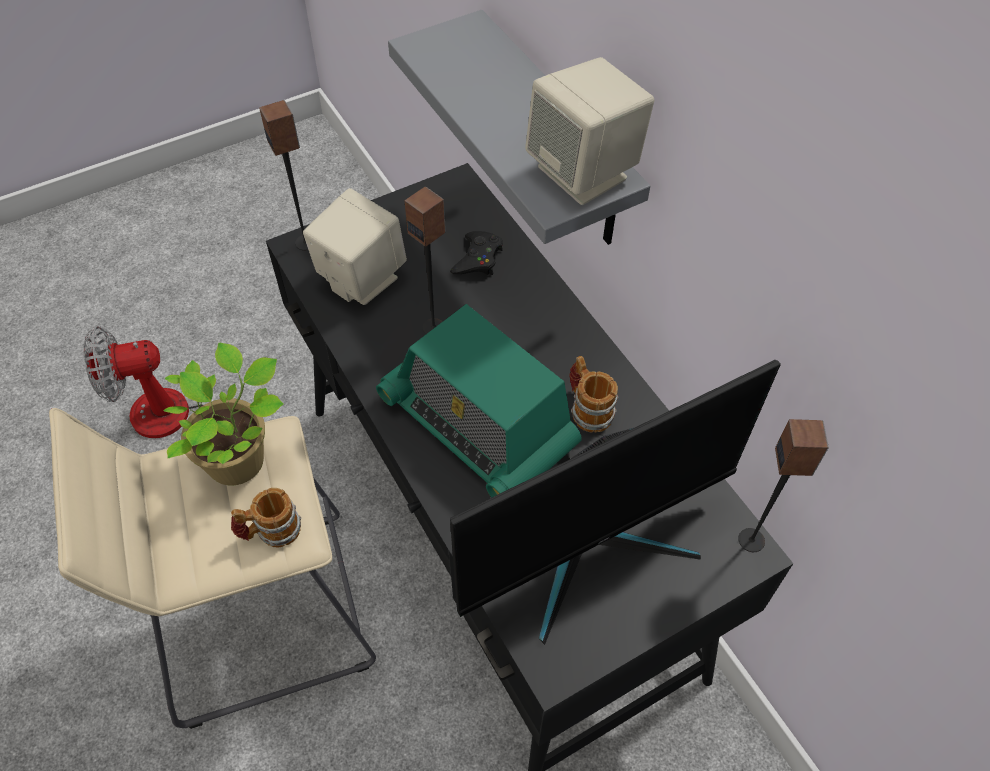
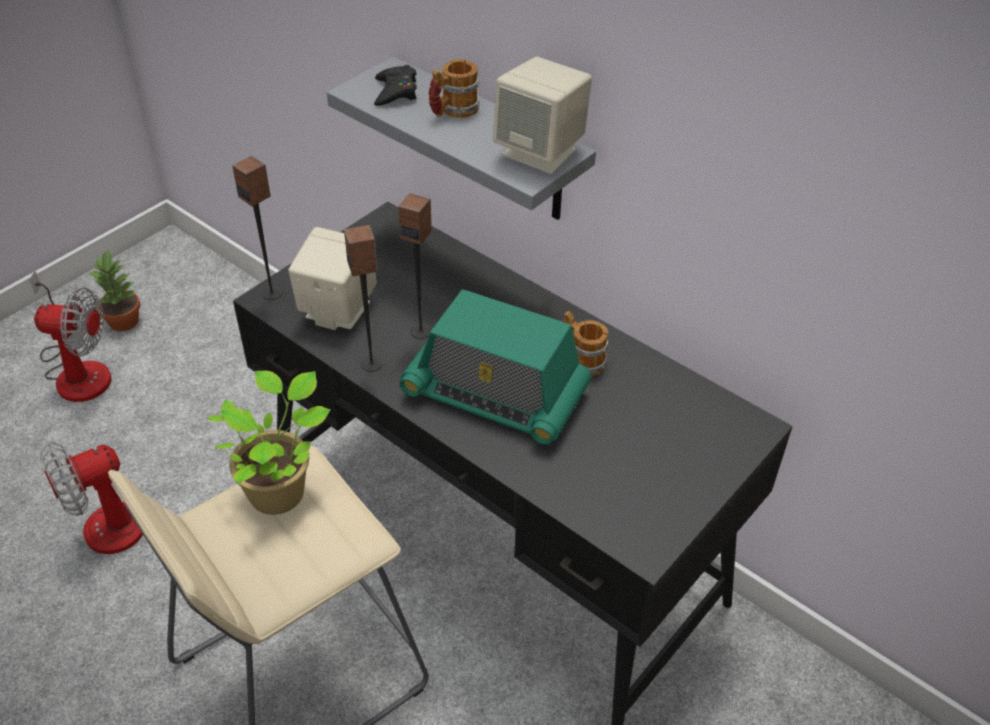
camera: 20 degrees left, 10 degrees down
(186, 244) = (78, 369): none -> fan
(244, 205) = (125, 321): none -> potted plant
(270, 531) = (337, 540): mug -> mug (453, 111)
(478, 259) = (433, 271): black game controller -> black game controller (395, 92)
(593, 551) = (636, 460): monitor -> none
(752, 540) = (754, 418): speaker -> speaker (372, 364)

